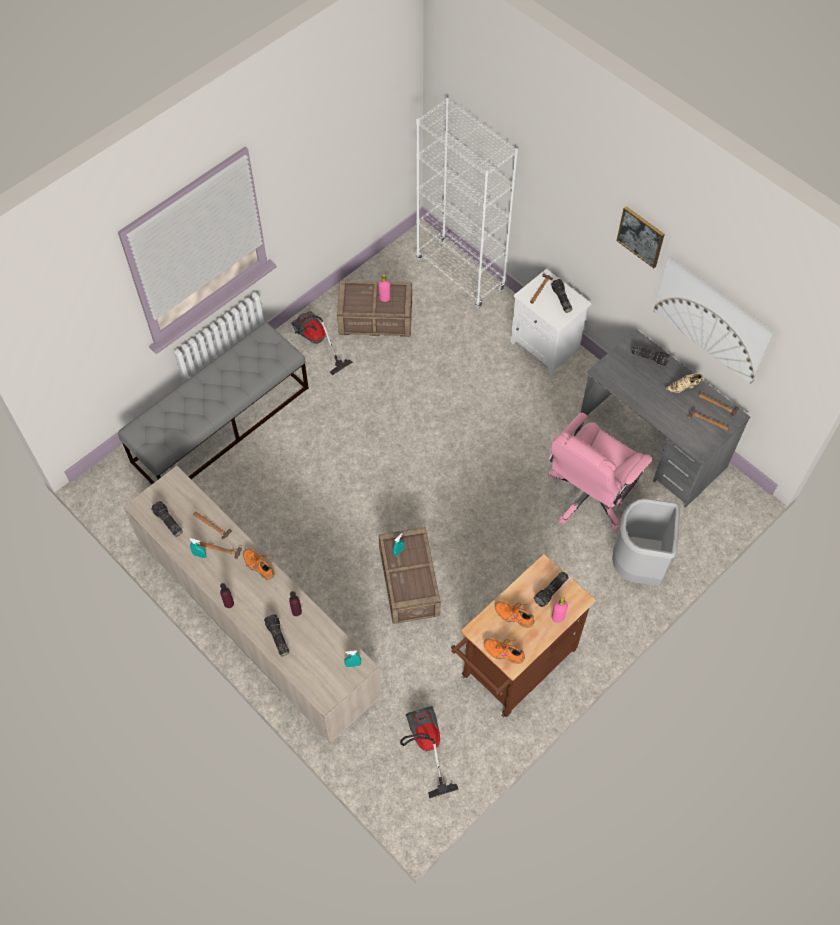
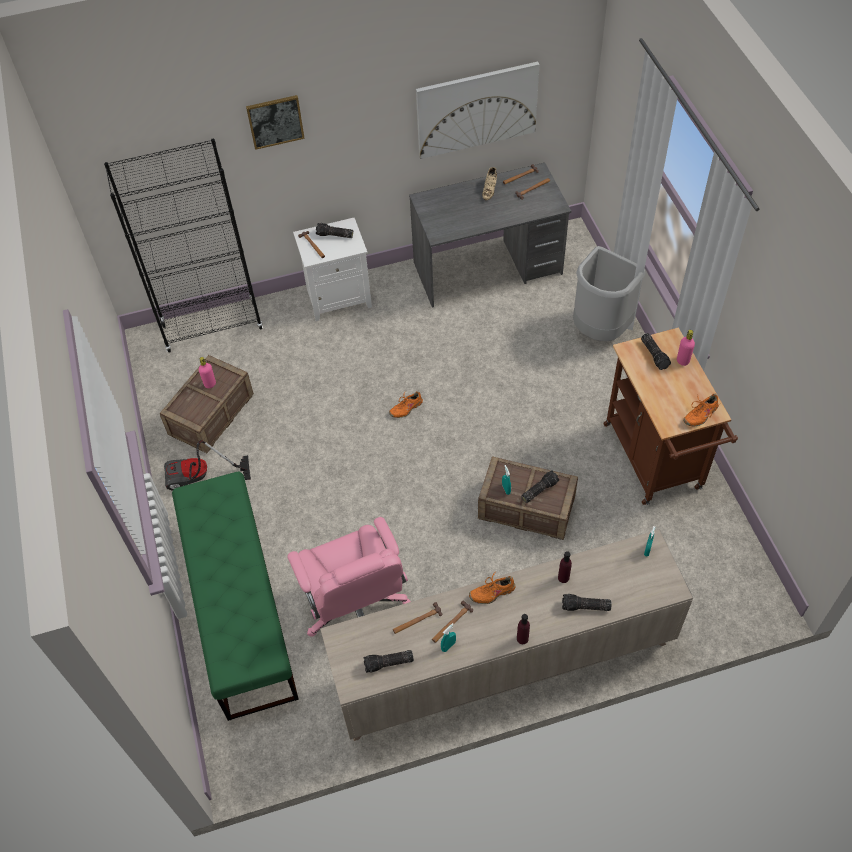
camera: 60 degrees left, 5 degrees down
(221, 424) = (240, 606): grey bench -> green bench
(425, 746) = (702, 565): vacuum cleaner -> none
(460, 274) = (212, 327): white bookcase -> black bookcase
(514, 615) = (666, 391): orange shoe -> orange shoe (406, 408)
(589, 495) = (512, 333): pink office chair -> pink office chair (356, 608)
(641, 236) = (378, 99): picture -> picture (275, 121)
(650, 357) = (445, 198): flashlight -> flashlight (539, 489)

